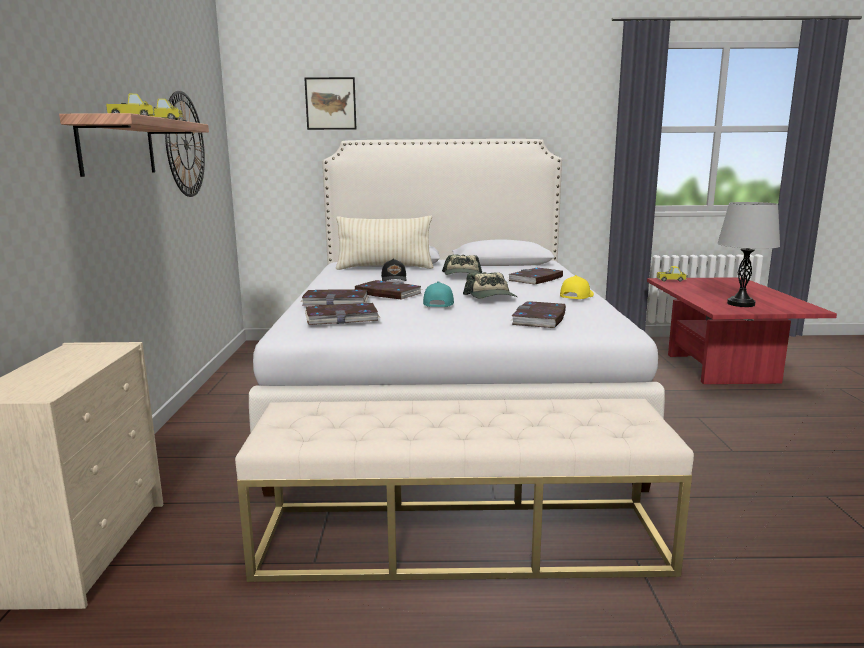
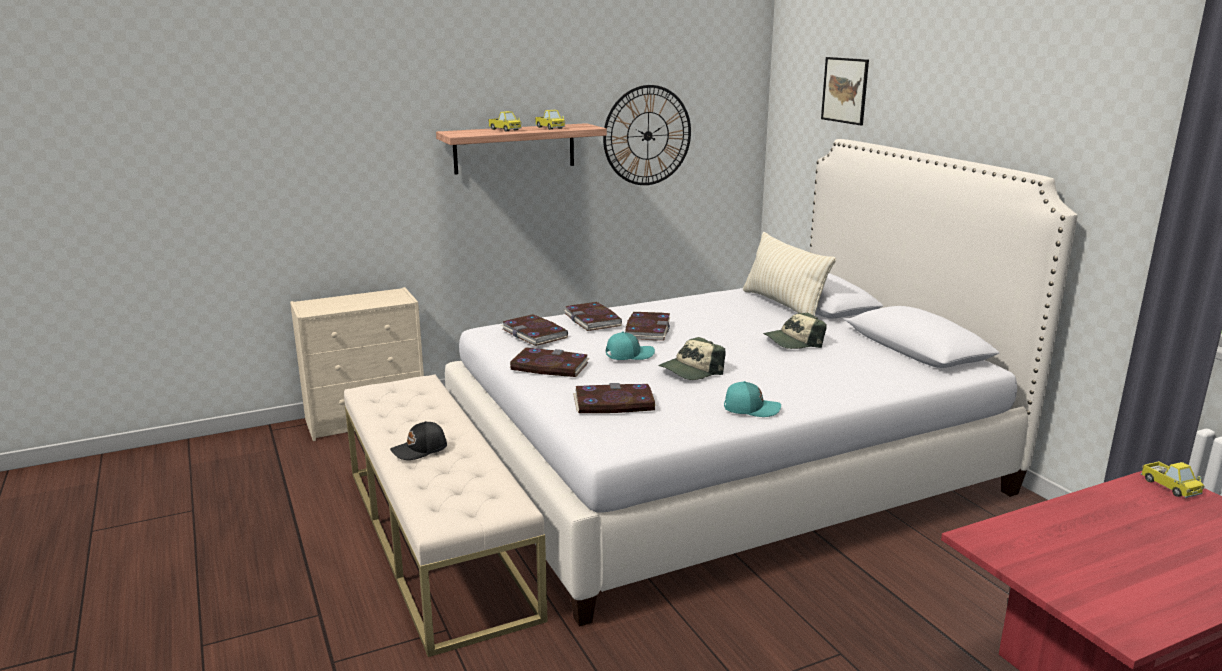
camera: 65 degrees right, 5 degrees up
(394, 279) = (726, 319): black cap -> black cap (420, 450)
(536, 279) = (826, 377): book -> book (549, 366)
(576, 296) = (750, 408): yellow cap -> turquoise cap
(740, 304) = (1060, 556): grey table lamp -> none

